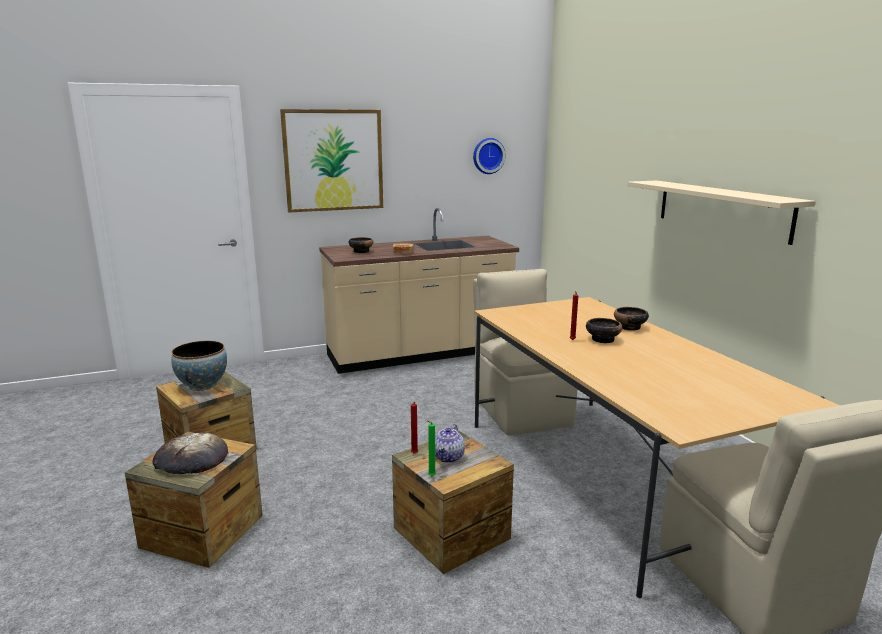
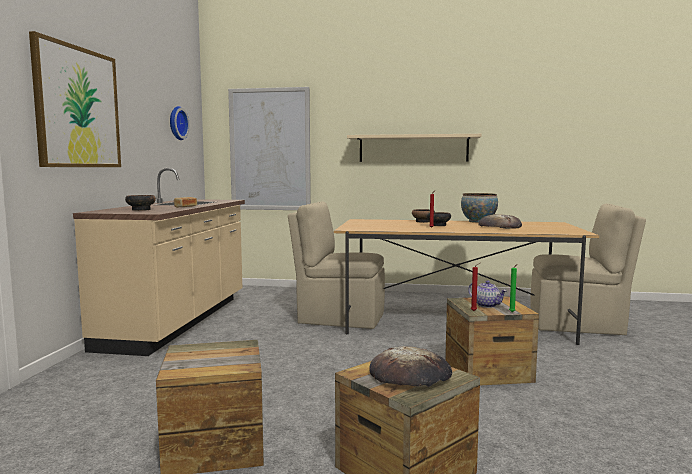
camera: 60 degrees left, 10 degrees down
(202, 385) = (207, 357): bowl -> bowl (478, 221)
(587, 187) = (270, 149): none -> picture
(662, 370) = (499, 226): none -> bread

